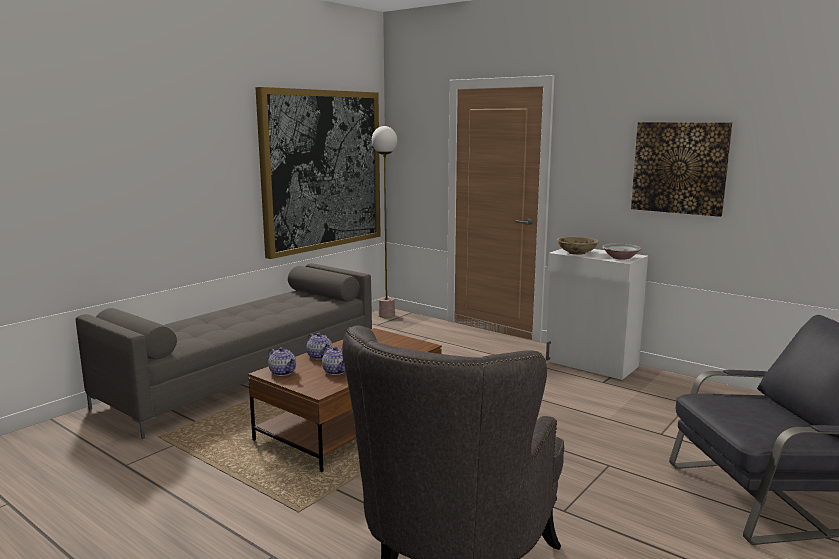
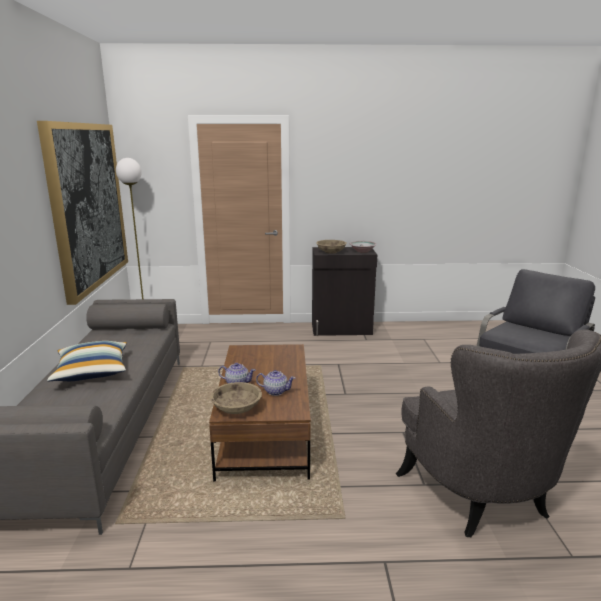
camera: 40 degrees left, 5 degrees up
(237, 316) = (92, 371): none -> pillow
(282, 372) = (236, 408): teapot -> beige bowl
(591, 364) = (342, 329): white cabinet -> black cabinet
(679, 168) = (388, 184): picture -> none

